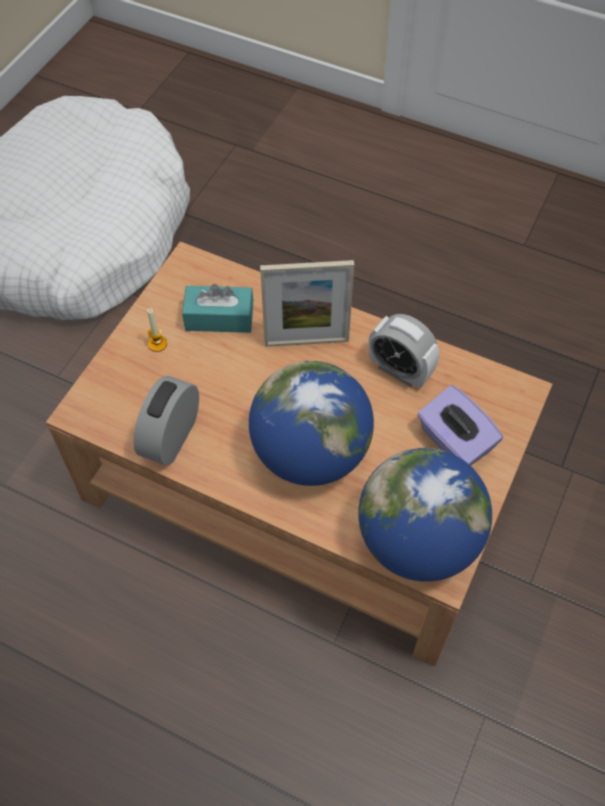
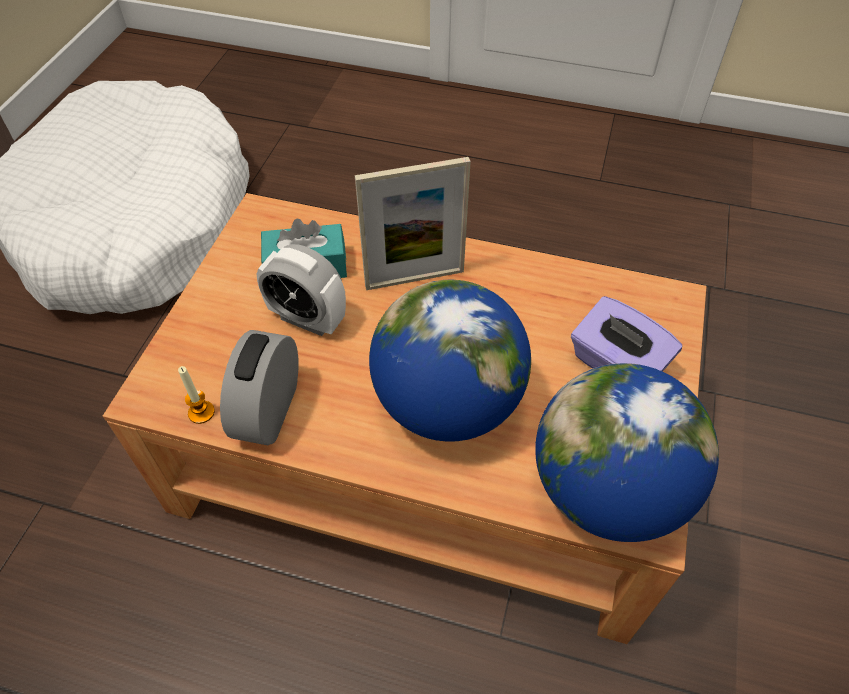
camera: 10 degrees left, 5 degrees down
(157, 344) = (235, 304): candle -> candle (201, 412)
(400, 371) = (531, 295): alarm clock -> alarm clock (307, 319)

